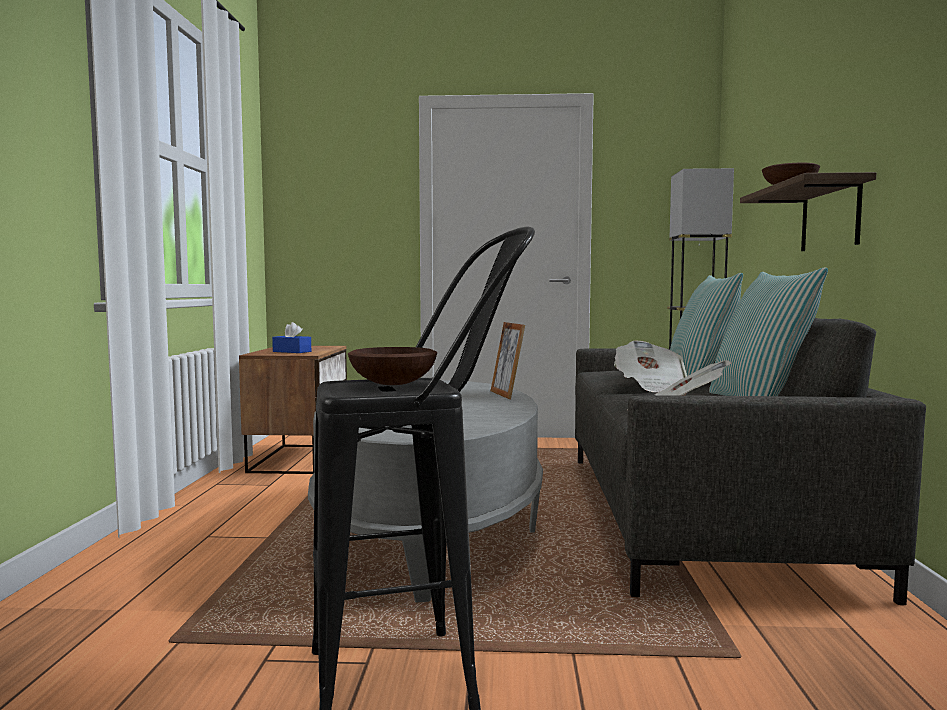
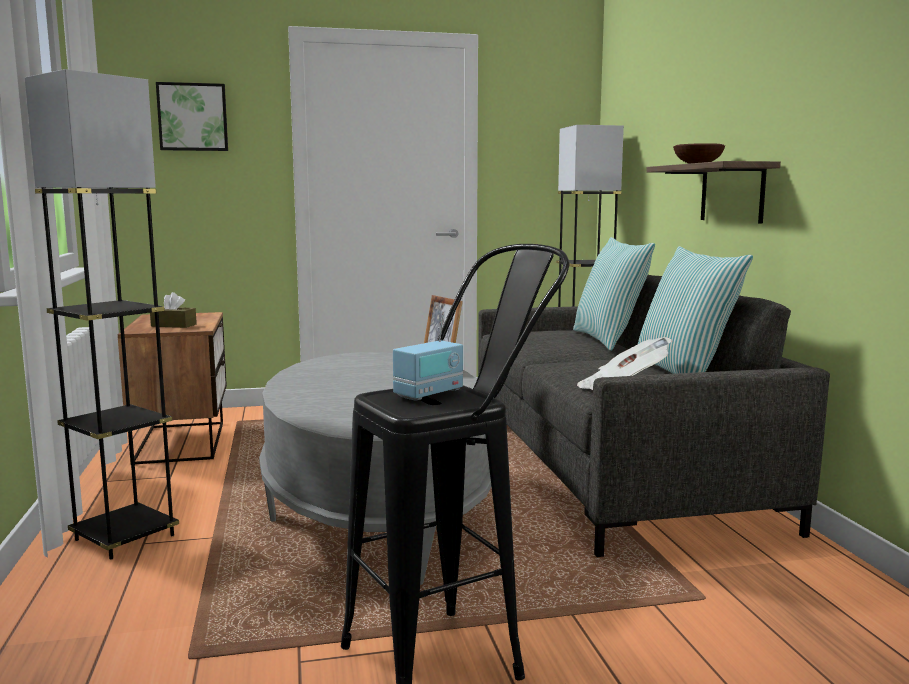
camera: 15 degrees left, 5 degrees up
(196, 530) = (125, 538): none -> grey floor lamp
(292, 351) = (173, 325): blue tissue box -> brown tissue box
(336, 178) = (193, 117): none -> picture
(393, 383) = (429, 393): brown bowl -> radio
(650, 386) = (573, 354): newspaper -> none

